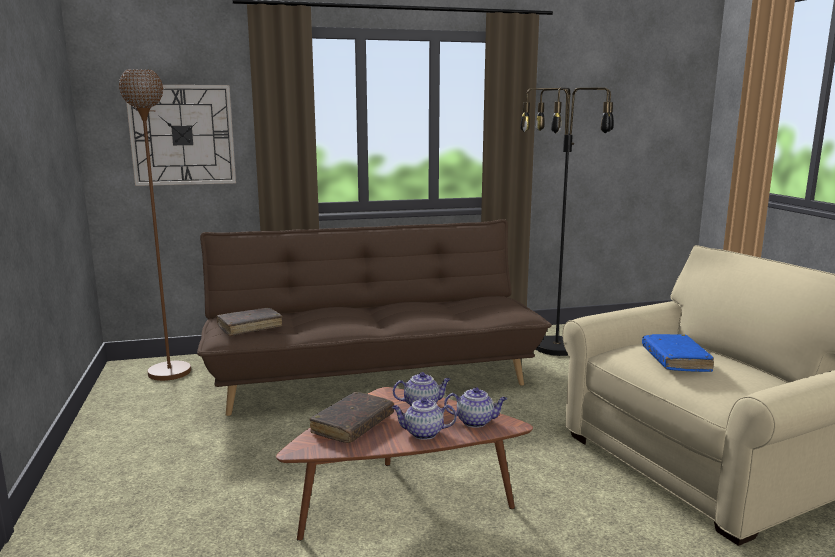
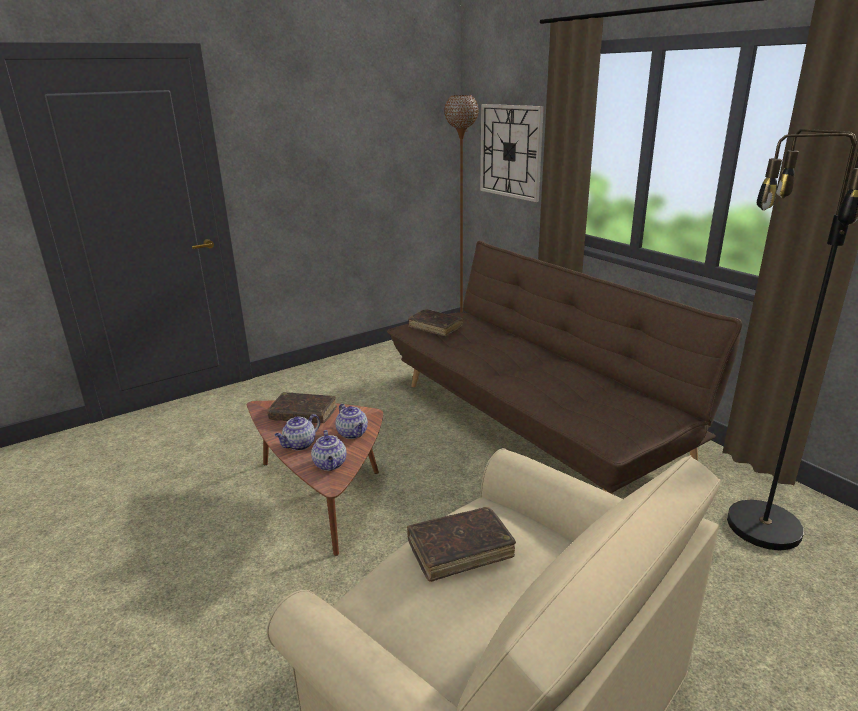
camera: 70 degrees right, 10 degrees up
(423, 433) = (299, 445): teapot -> teapot turned 120 degrees counterclockwise
(675, 360) = (460, 550): blue book -> brown book

